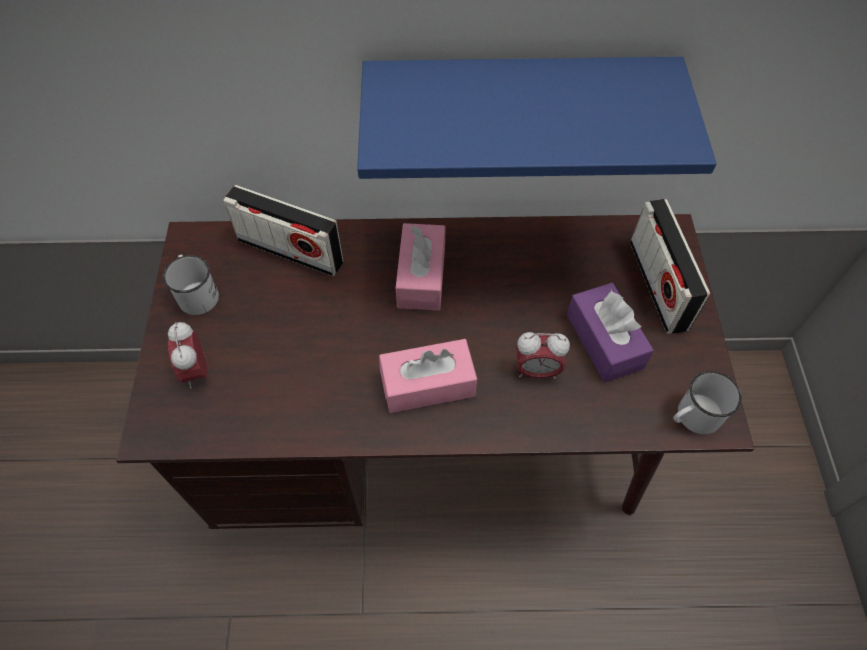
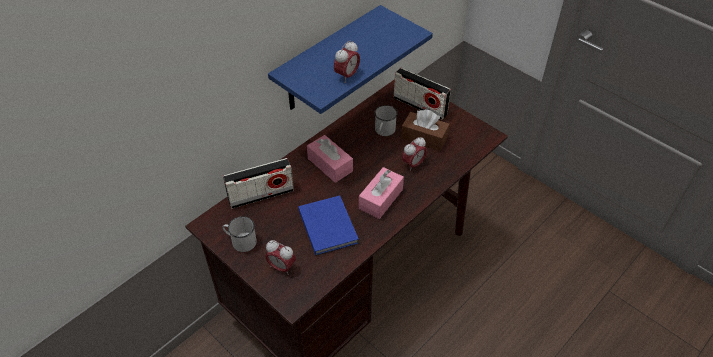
camera: 45 degrees left, 10 degrees down
(316, 362) = (328, 225): none -> blue book
(467, 142) = (347, 76): none -> alarm clock
(604, 341) = (424, 137): purple tissue box -> brown tissue box
(693, 417) = (480, 140): white mug -> white mug (384, 131)

